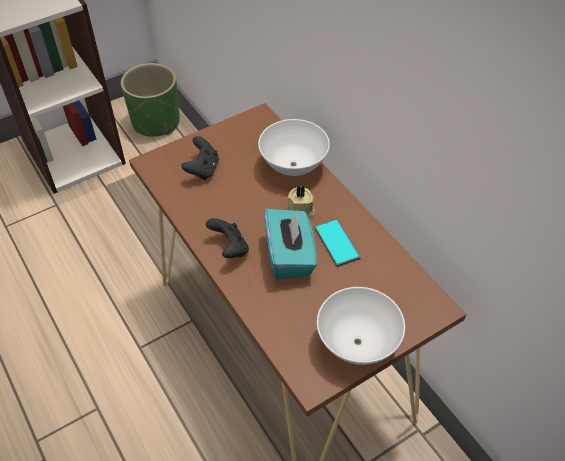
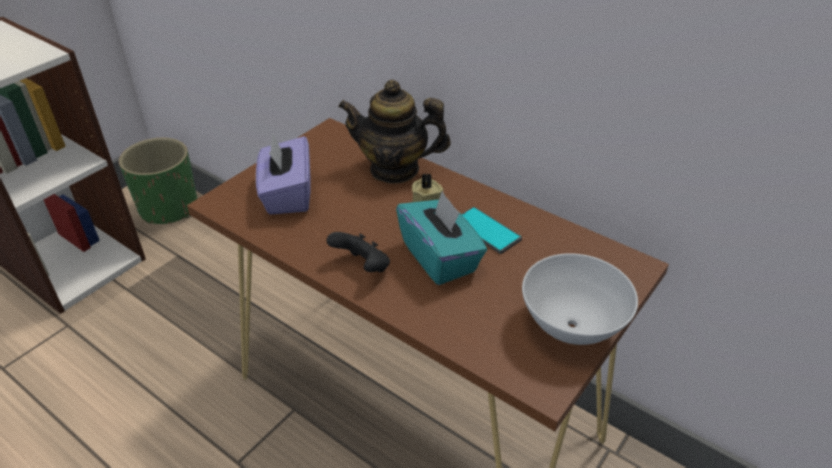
camera: 20 degrees left, 10 degrees down
(202, 169) = (287, 194): black game controller -> purple tissue box
(293, 167) = (395, 169): white bowl -> teapot

